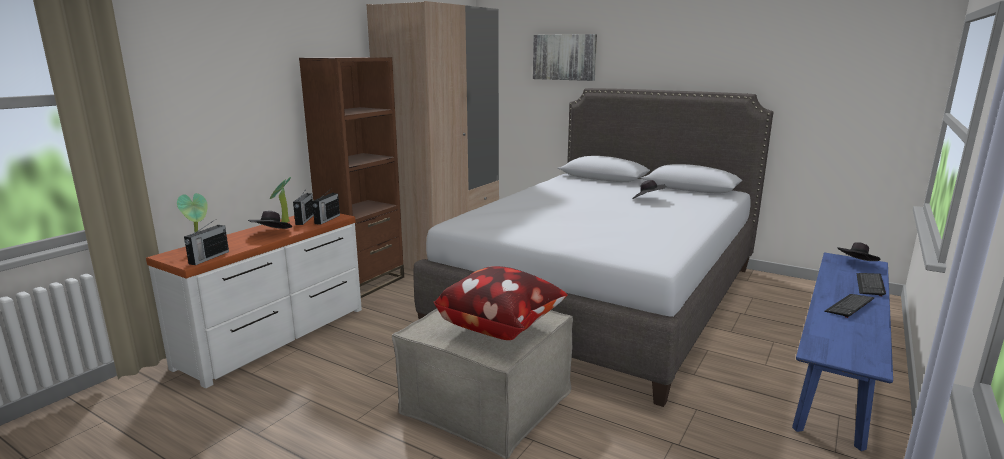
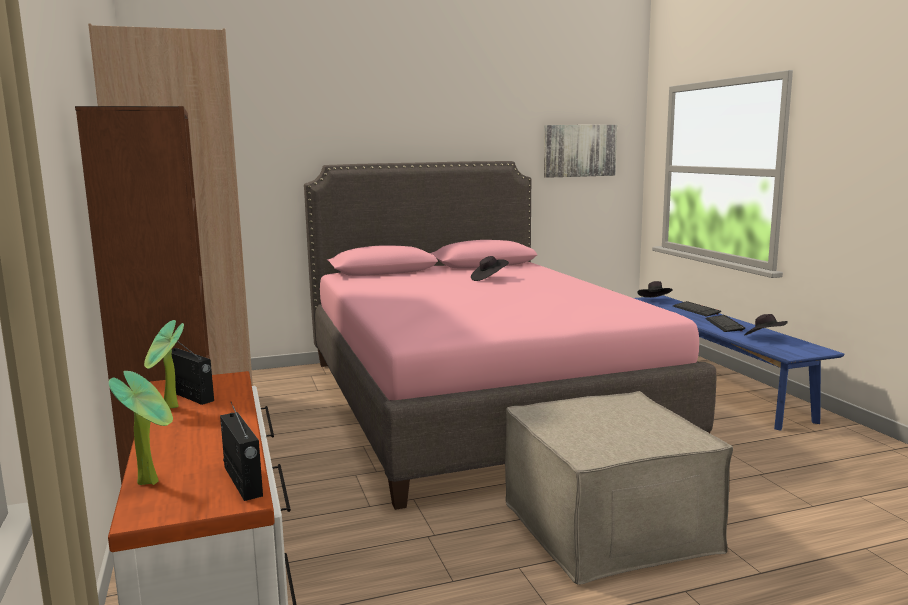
camera: 50 degrees left, 5 degrees down
(271, 233) = (211, 424): black hat -> black hat (764, 338)
(326, 219) = (225, 385): radio -> none
(500, 326) = (631, 419): pillow -> none
(564, 57) = (283, 126): picture -> picture (579, 150)
(602, 296) = (475, 402): grey bed -> pink bed

